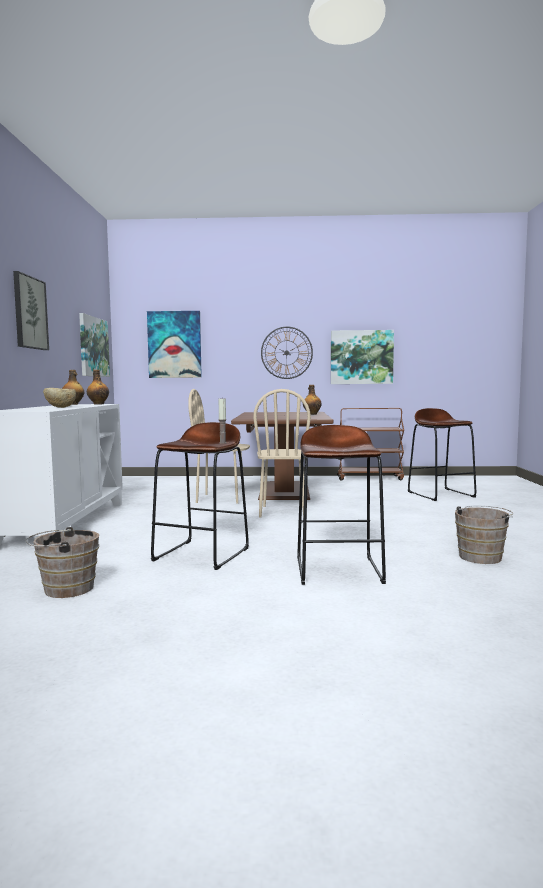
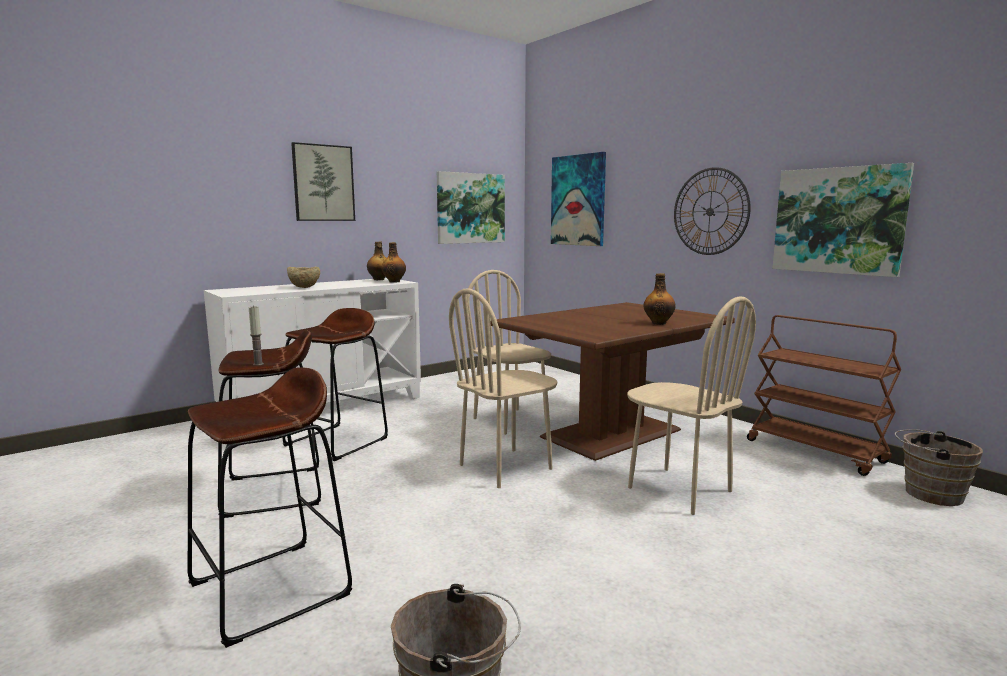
camera: 50 degrees right, 5 degrees up
(65, 589) = (126, 480): brown bucket -> brown bucket (928, 493)
(366, 498) = (679, 490): none -> beige chair
(441, 494) = (844, 538): brown stool -> brown stool (337, 442)

